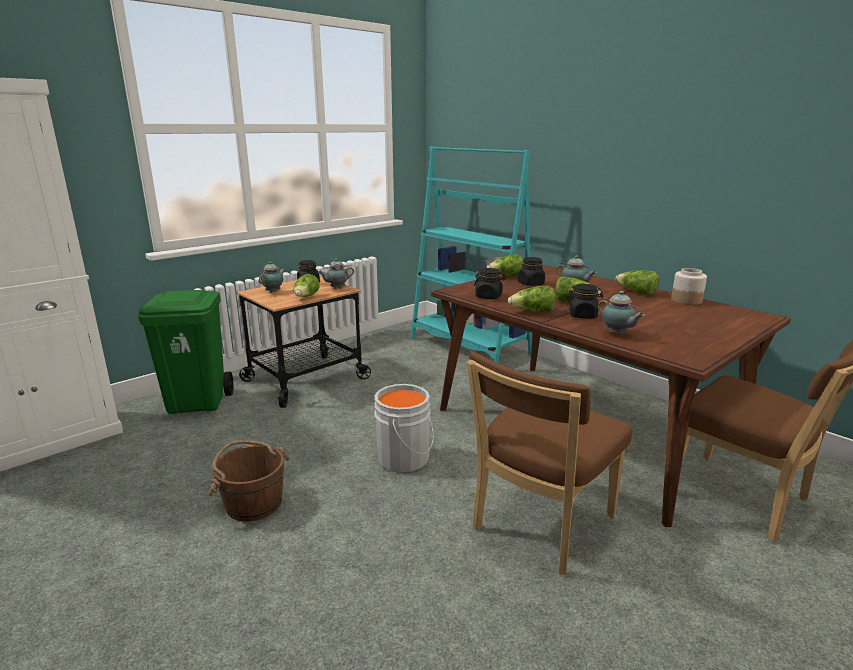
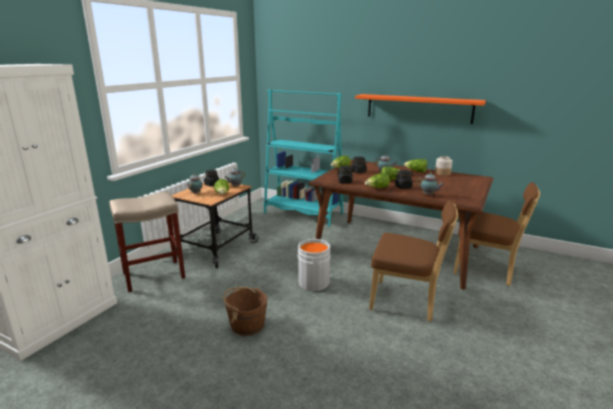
camera: 20 degrees left, 0 degrees up
(198, 403) = (154, 275): green trash can -> beige stool
(539, 525) = (407, 301): brown chair -> brown chair turned 90 degrees counterclockwise
(663, 179) = (418, 108): none -> orange shelf

